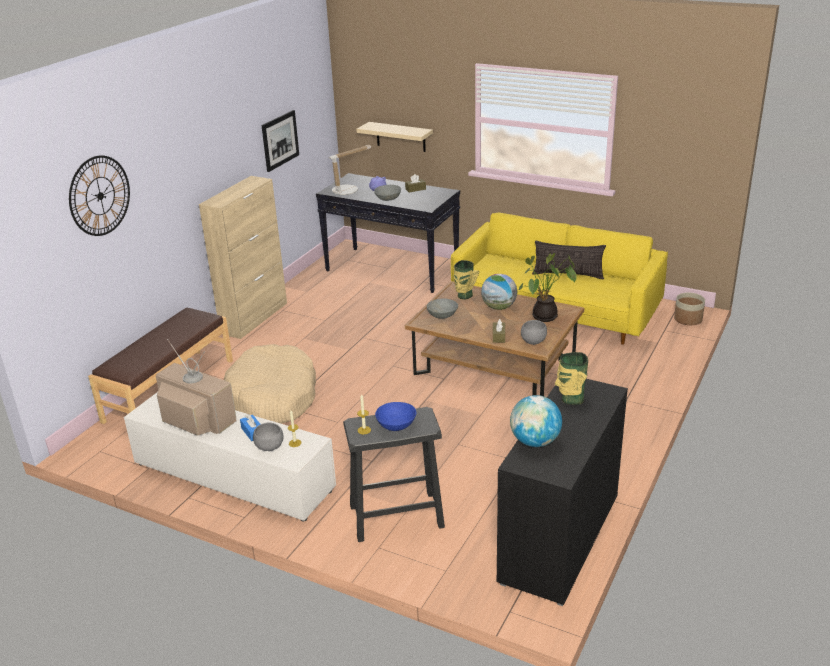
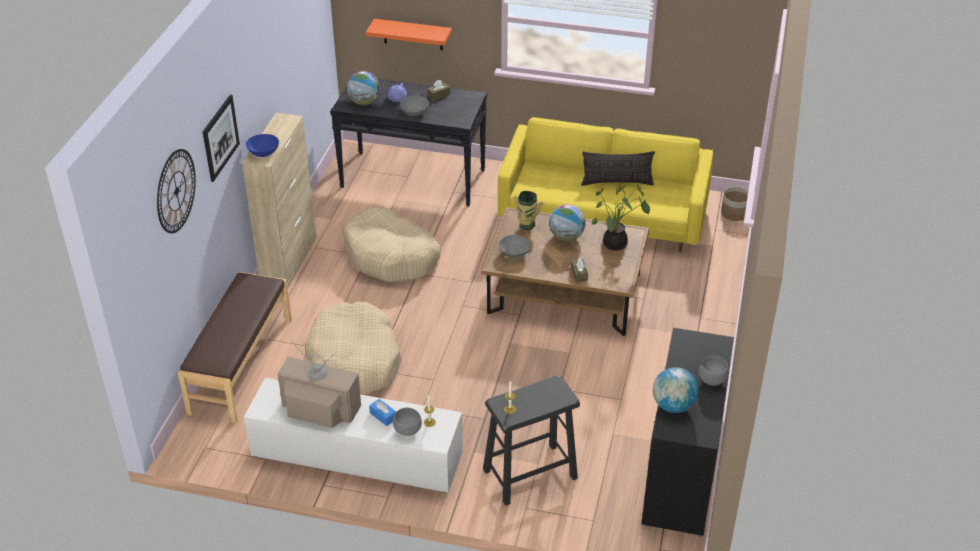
camera: 15 degrees left, 10 degrees up
(280, 140) = (293, 62): picture -> picture (220, 137)
(345, 322) = (391, 256): none -> beige dog bed
(348, 190) = (364, 102): table lamp -> globe
(396, 425) = (537, 399): blue bowl -> blue bowl (264, 152)
(400, 137) = (413, 34): beige shelf -> orange shelf
(532, 341) = (613, 276): grey bowl -> grey bowl (711, 380)
(571, 399) = (689, 356): vase -> none

